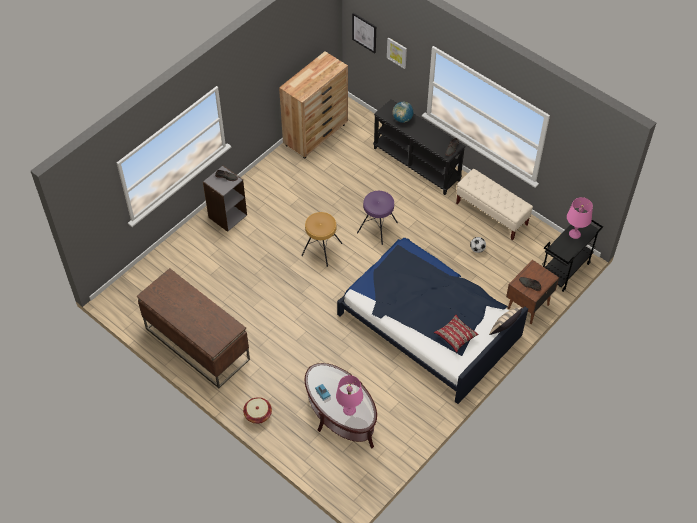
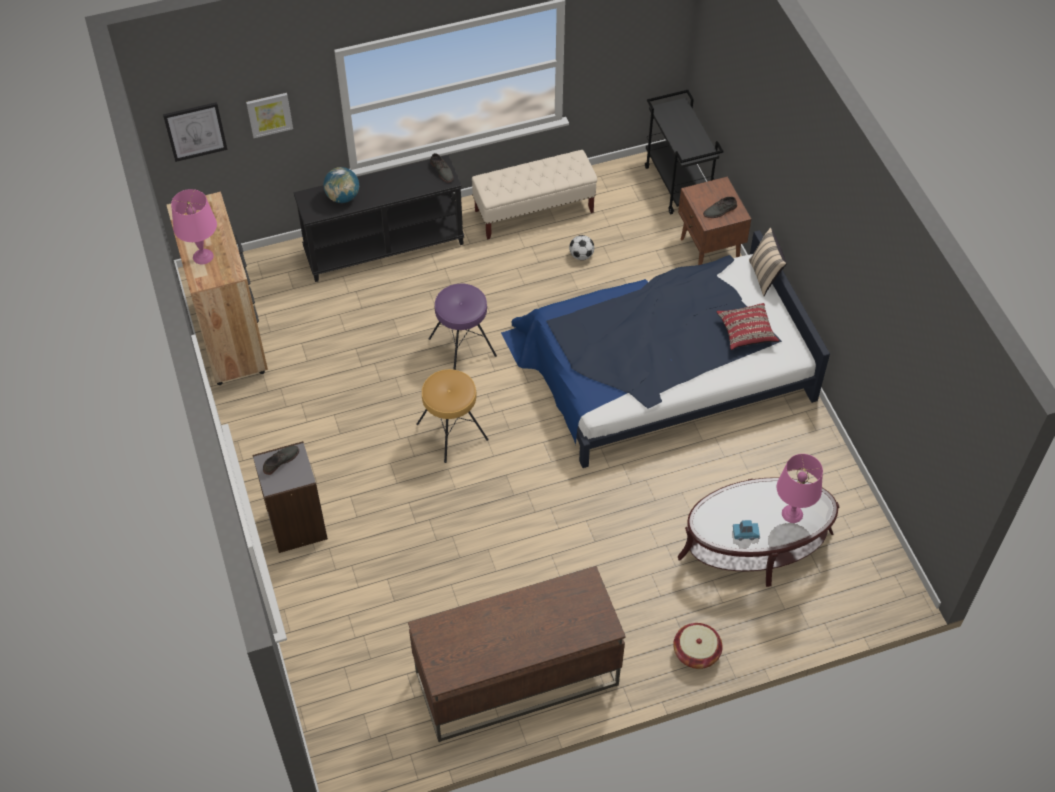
camera: 60 degrees left, 0 degrees up
(574, 233) = (675, 123): pink table lamp -> pink table lamp (202, 256)

